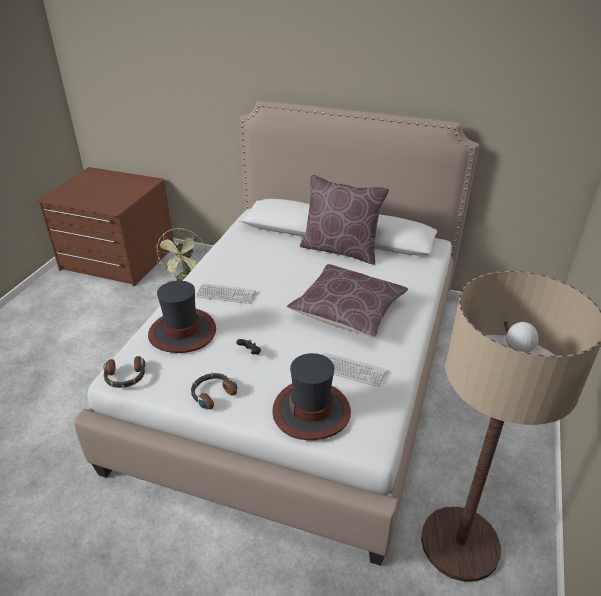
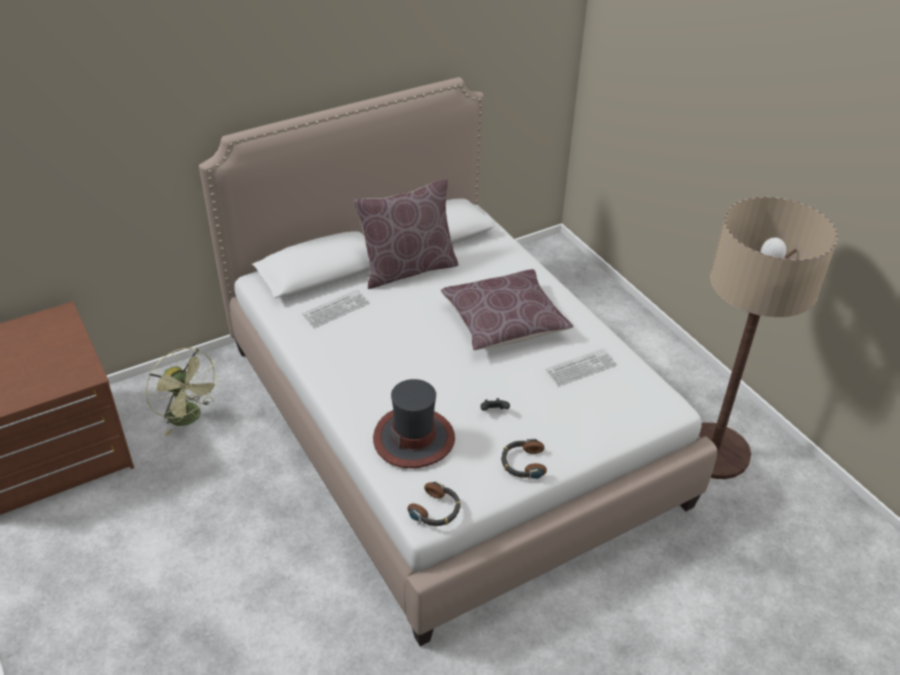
camera: 50 degrees left, 5 degrees up
(226, 294) = (386, 379): keyboard -> keyboard (336, 309)
(312, 411) = (605, 417): hat -> none

